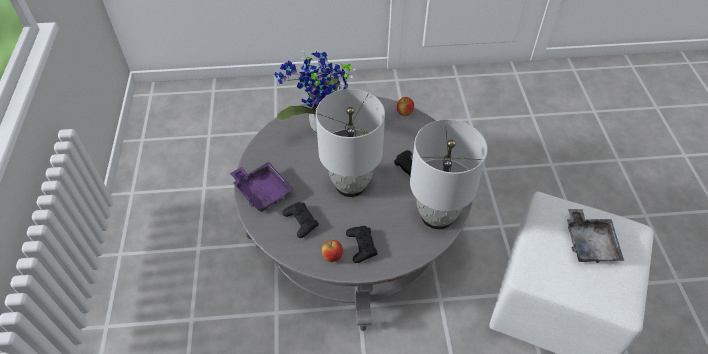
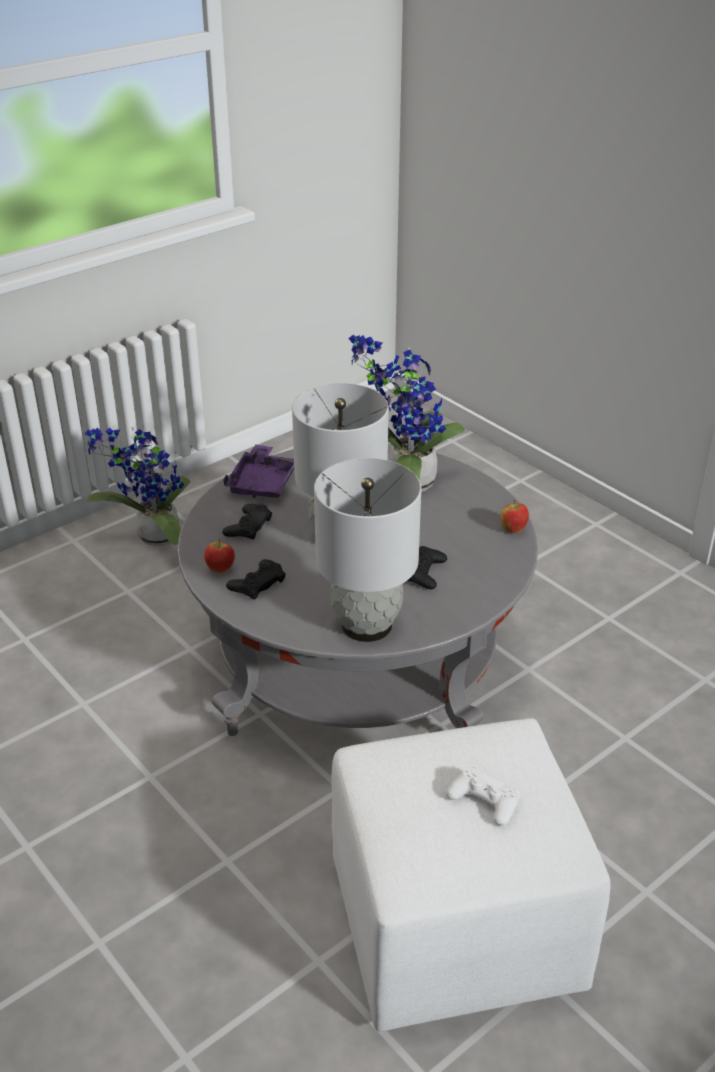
camera: 55 degrees right, 15 degrees down
(152, 278) = (153, 538): none -> potted plant
(589, 243) = (484, 800): grey tray -> white game controller

